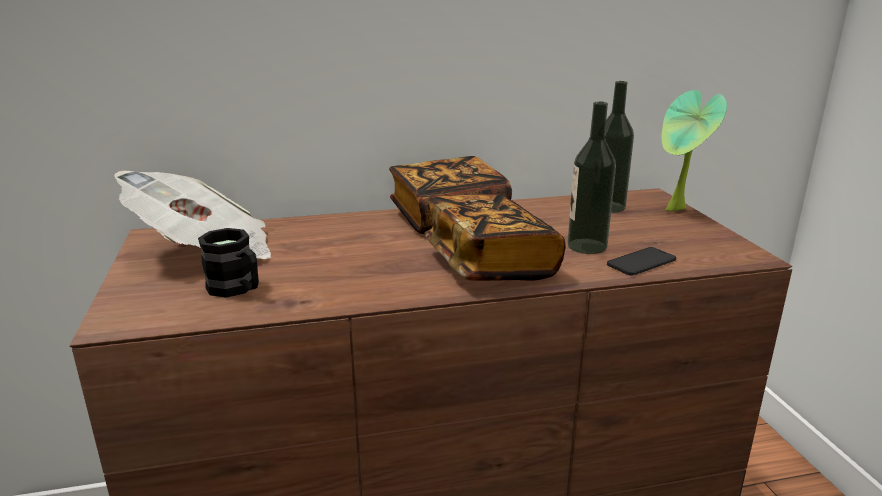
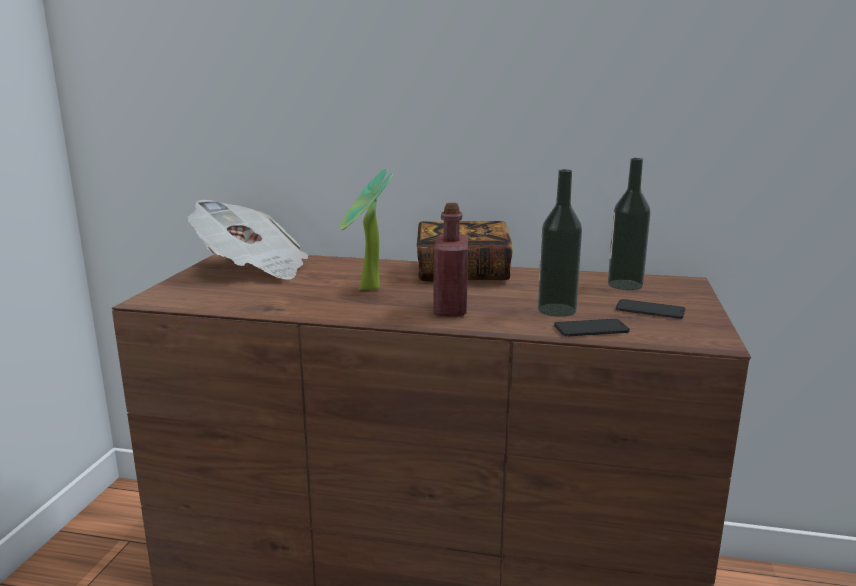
camera: 25 degrees right, 5 degrees down
(237, 289) = (244, 294): black mug -> none
(489, 264) = (450, 309): book -> red bottle
(661, 231) = (650, 310): none -> phone
(676, 211) = (693, 297): potted plant -> potted plant (367, 290)

